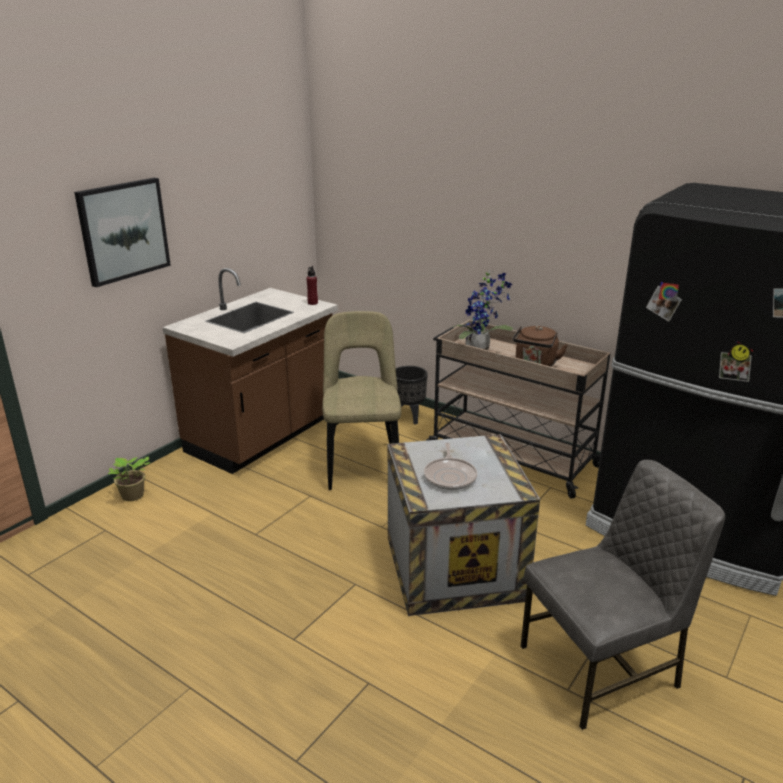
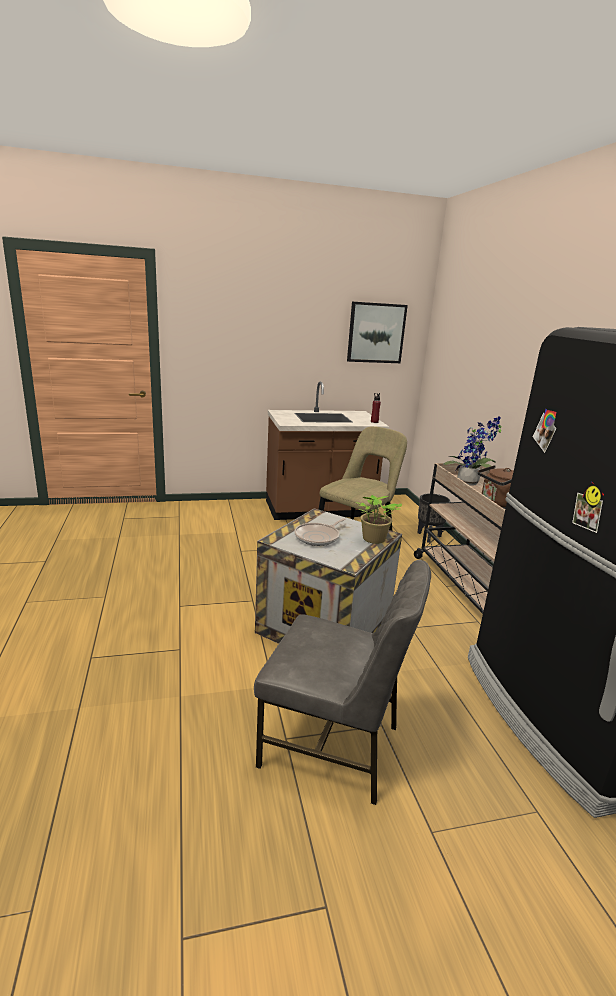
camera: 40 degrees right, 5 degrees down
(123, 230) = (254, 338): picture -> picture (376, 333)
(132, 496) = (212, 508): potted plant -> potted plant (373, 539)

